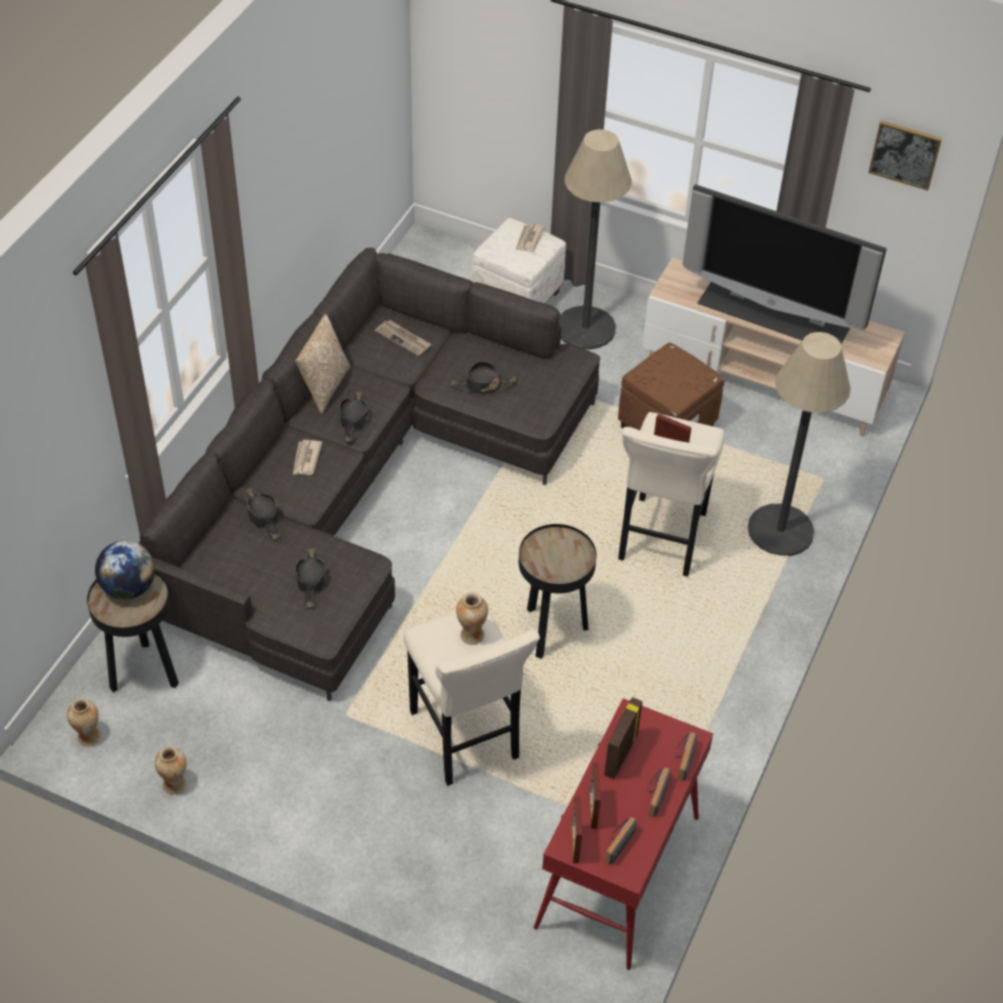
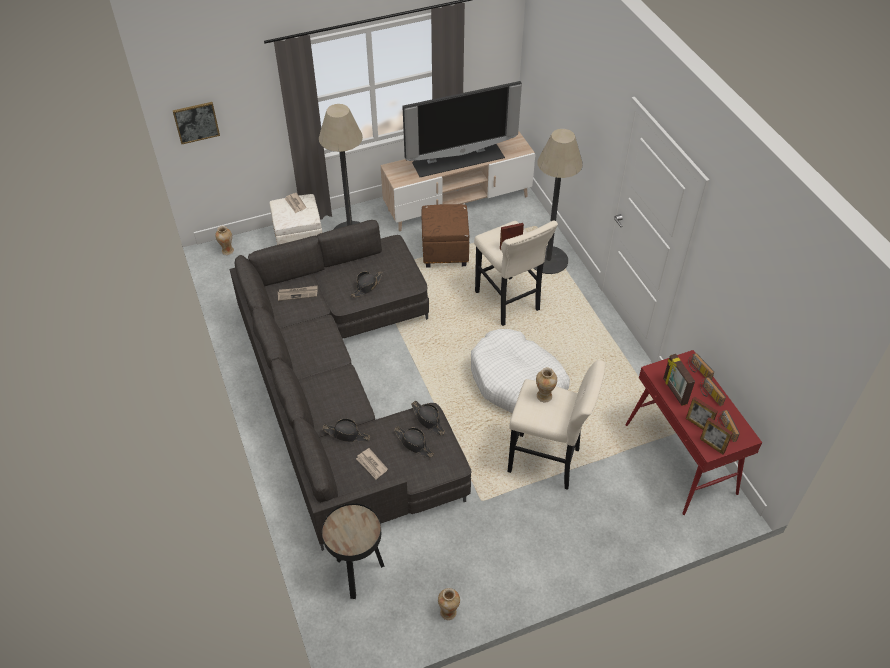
camera: 45 degrees left, 0 degrees up
(89, 737) = (373, 633): vase -> vase (227, 251)
(128, 588) = (344, 525): globe -> none
(306, 459) = (329, 388): newspaper -> newspaper (371, 465)
(324, 387) = (289, 347): pillow -> none
(353, 420) = (327, 351): black hat -> black hat (428, 420)
(551, 631) = (517, 381): black side table -> white dog bed
(905, 154) = (491, 30): picture -> picture (196, 122)

